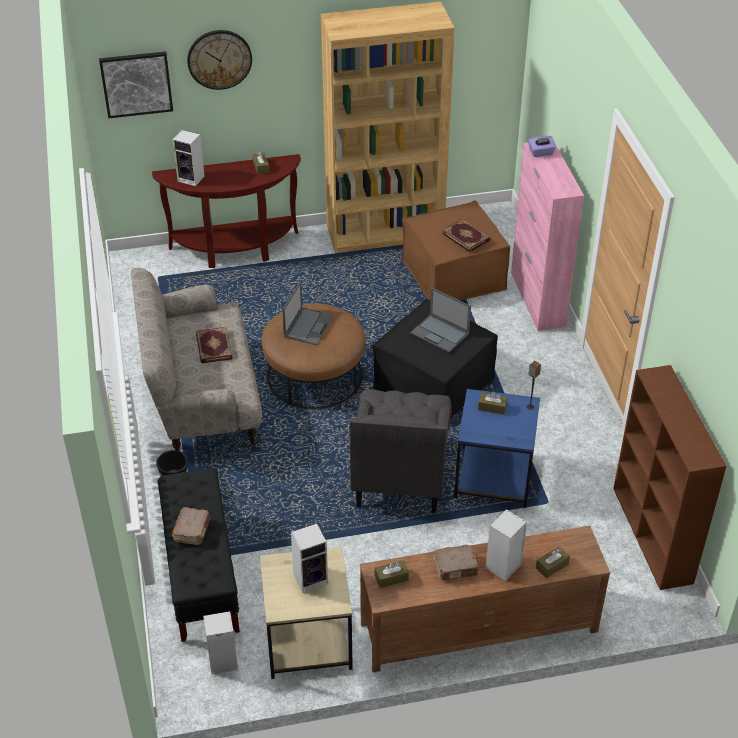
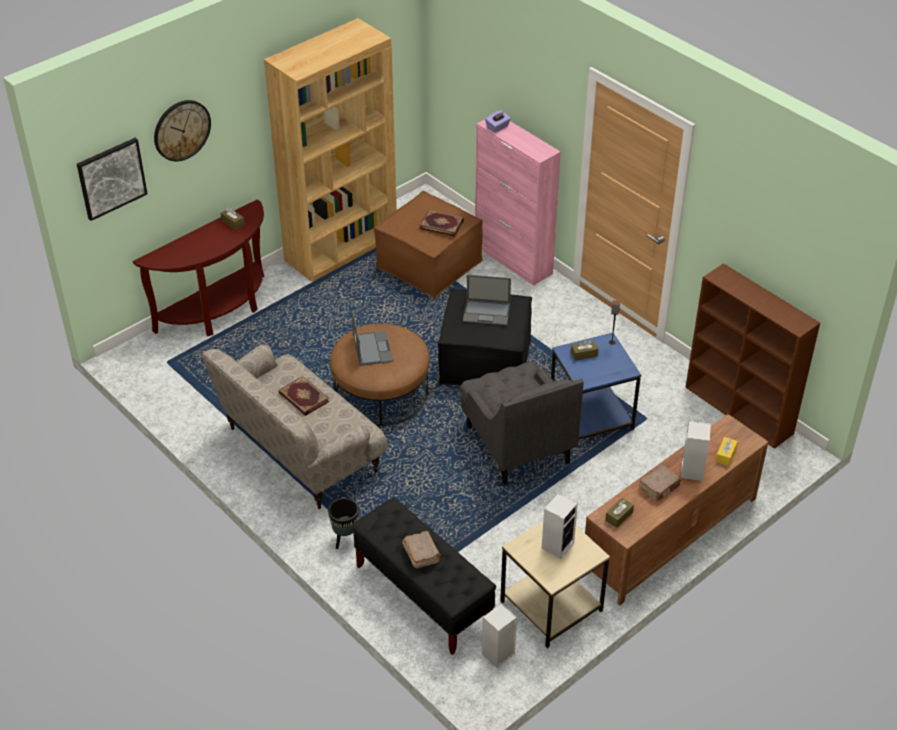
camera: 30 degrees left, 0 degrees up
(192, 179) = (178, 254): speaker -> none
(552, 566) = (725, 455): brown tissue box -> yellow tissue box

